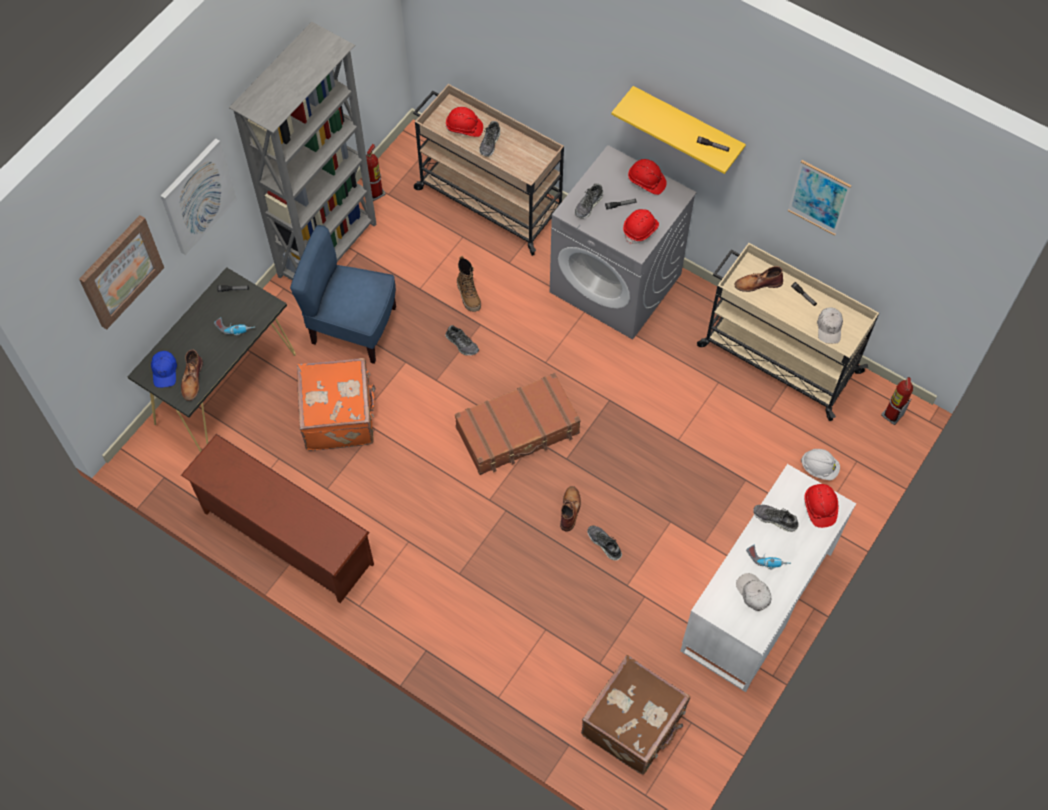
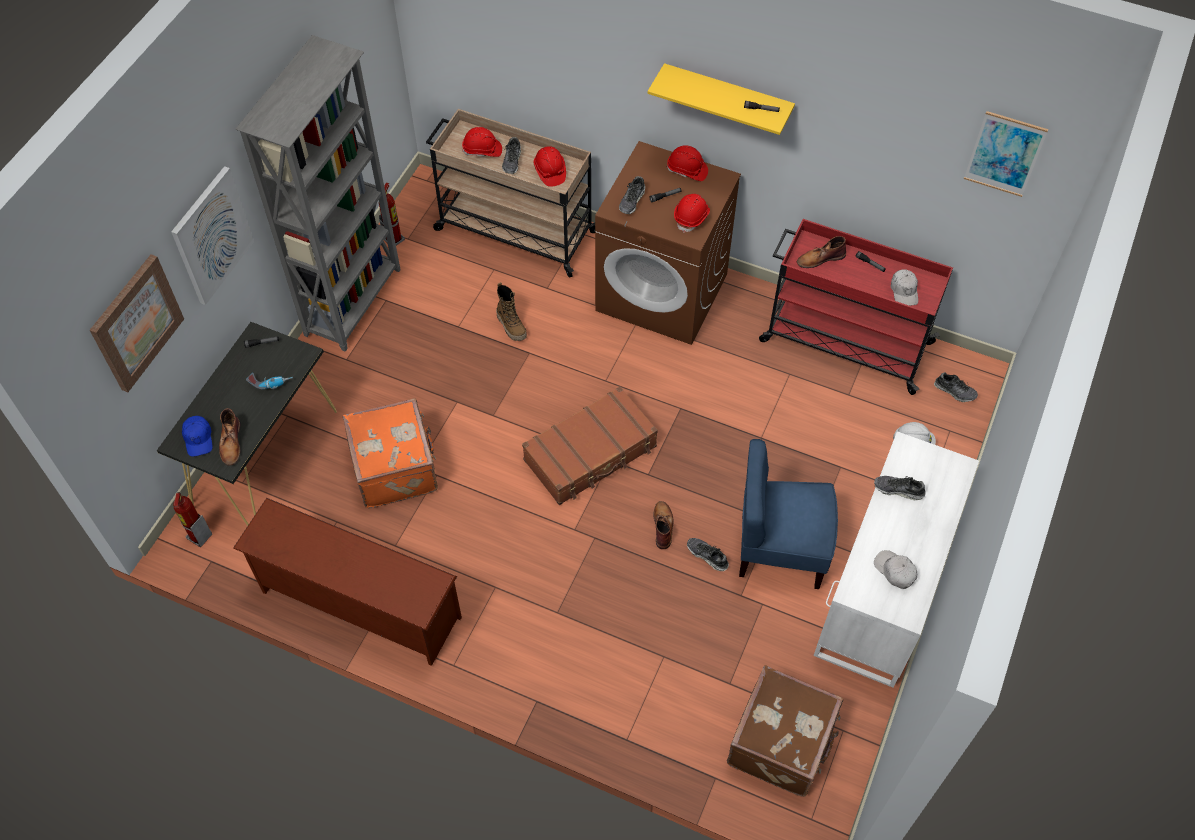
camera: 10 degrees left, 5 degrees down
(353, 327) = (394, 375): blue chair -> blue chair (779, 549)
(462, 344) = (514, 375): shoe -> shoe (955, 391)
(616, 283) = (663, 292): grey washing machine -> brown washing machine
(767, 559) = (901, 533): power drill -> none
(777, 358) = (844, 341): beige cart -> red cart
(819, 197) = (880, 148): picture -> picture (1004, 154)
(819, 508) = (942, 471): red hard hat -> red hard hat (550, 172)
(891, 415) = (973, 380): fire extinguisher -> fire extinguisher (199, 536)

